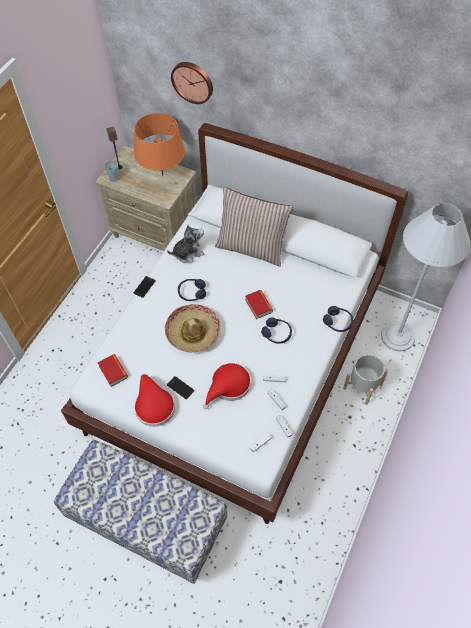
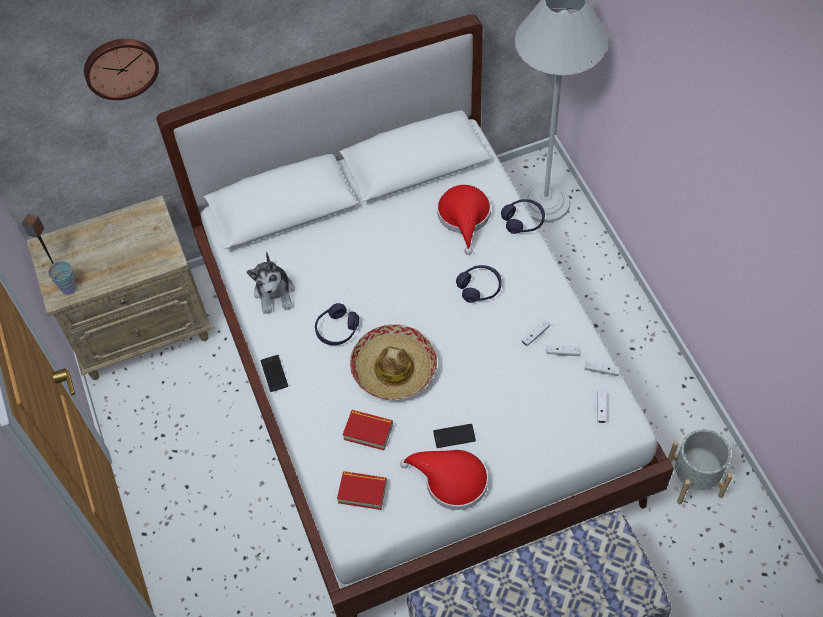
camera: 45 degrees left, 0 degrees up
(162, 175) = (127, 233): orange table lamp -> none
(187, 253) = (275, 293): plush toy -> plush toy turned 150 degrees clockwise
(228, 386) = (500, 386): red hat -> red hat (464, 217)
(251, 247) = (338, 224): pillow -> none
(258, 306) = (425, 277): book -> book (368, 432)
(362, 386) = (572, 284): grey planter -> grey planter (694, 479)

